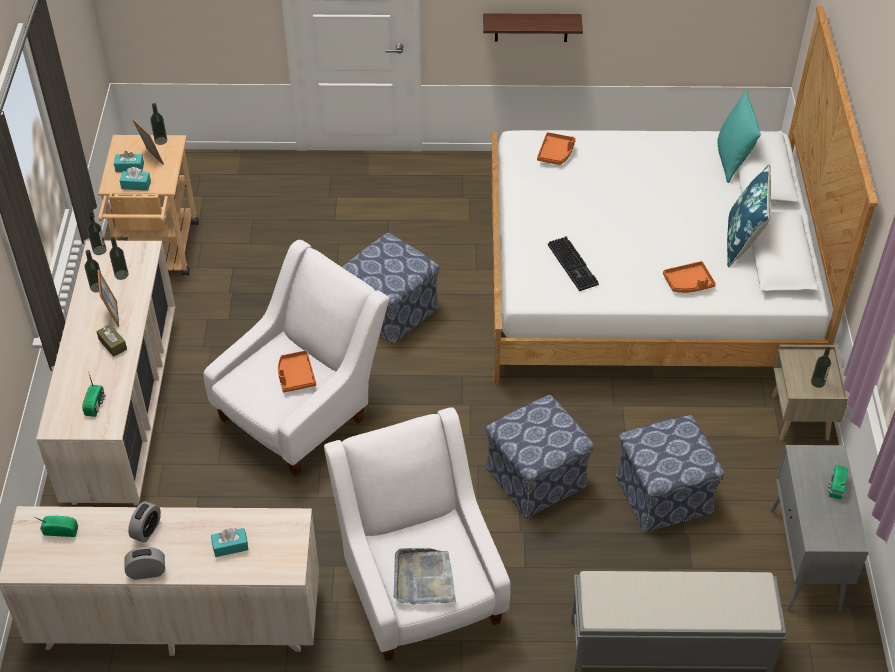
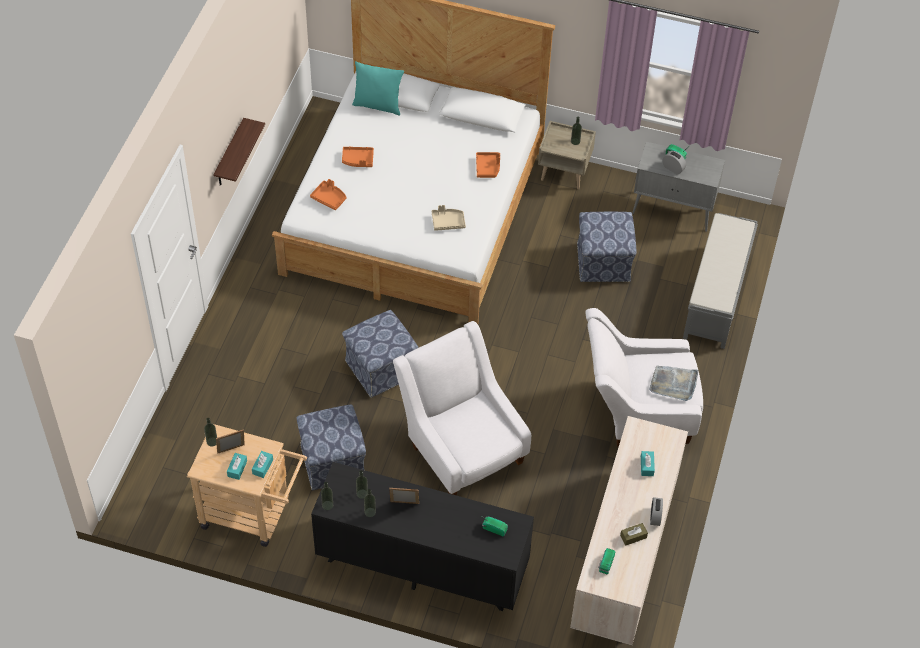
camera: 75 degrees left, 5 degrees up
(113, 344) = (436, 509): brown tissue box -> brown tissue box (633, 536)
(124, 412) = (421, 564): beige dresser -> black dresser
(147, 530) = (620, 512): alarm clock -> alarm clock (673, 168)
(295, 376) = (476, 418): orange tray -> orange tray (358, 160)
(537, 477) = (567, 324): ottoman -> ottoman (332, 461)
(574, 265) = (448, 222): keyboard -> beige tray
(743, 241) = (460, 127): blue pillow -> none

